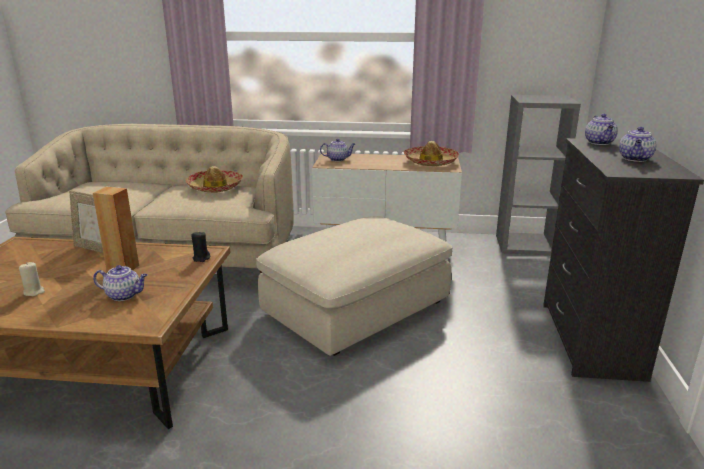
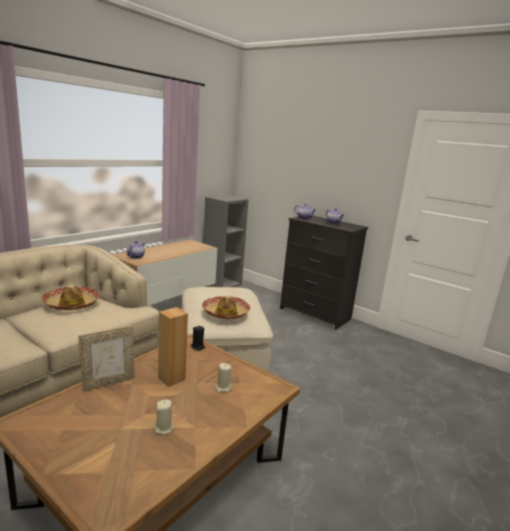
camera: 60 degrees left, 5 degrees down
(124, 295) = (223, 388): teapot -> beige candle
(430, 162) = (188, 245): hat -> hat (225, 313)

